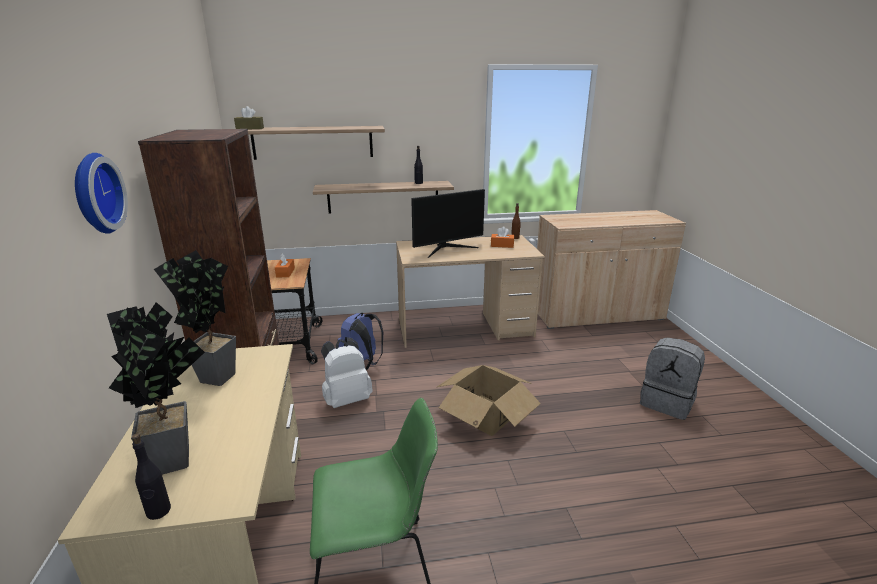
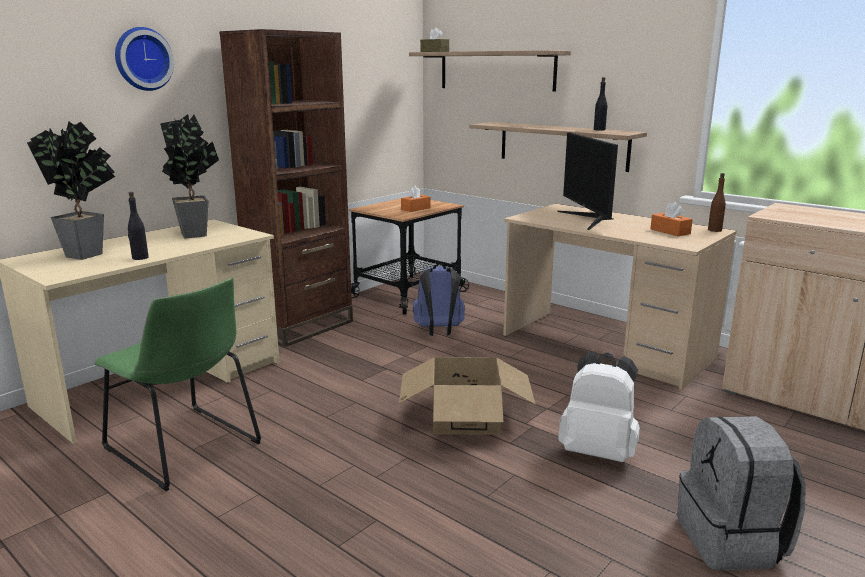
camera: 50 degrees right, 5 degrees down
(158, 511) = (32, 267): black bottle -> black bottle (140, 258)
(346, 399) = (377, 347): white backpack -> white backpack (598, 452)
(447, 249) = (589, 219): monitor -> monitor turned 60 degrees clockwise

